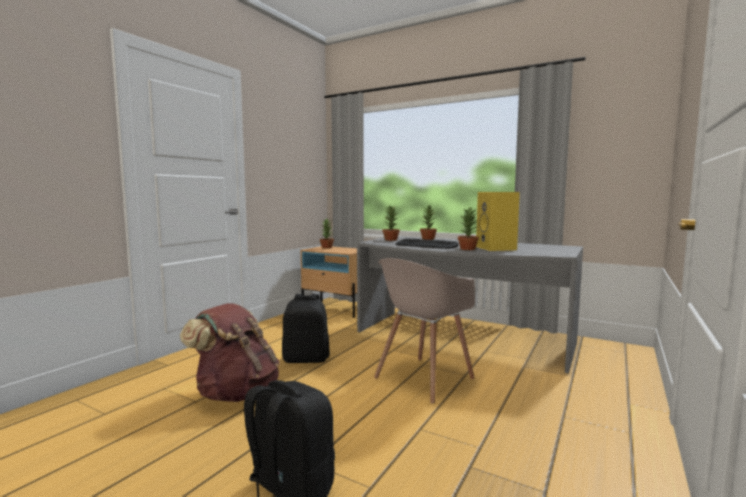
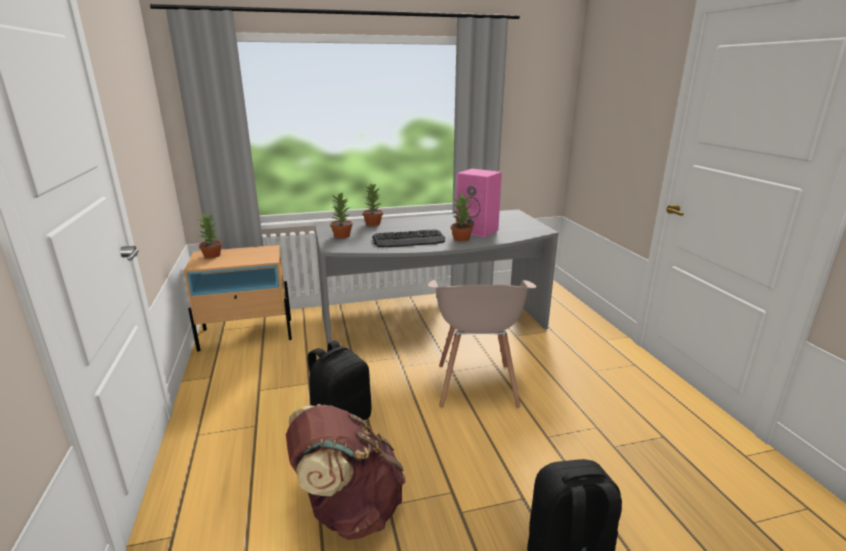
camera: 45 degrees left, 15 degrees up
(497, 248) = (478, 230): yellow speaker -> pink speaker

